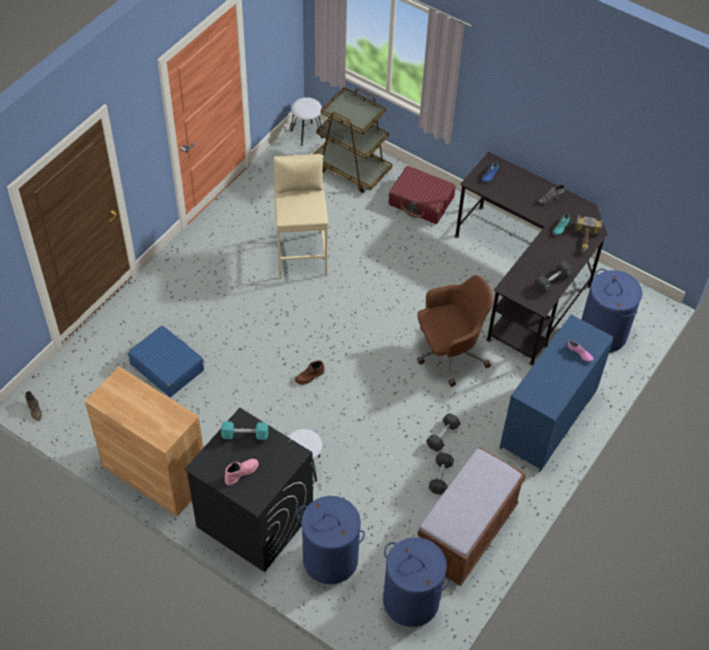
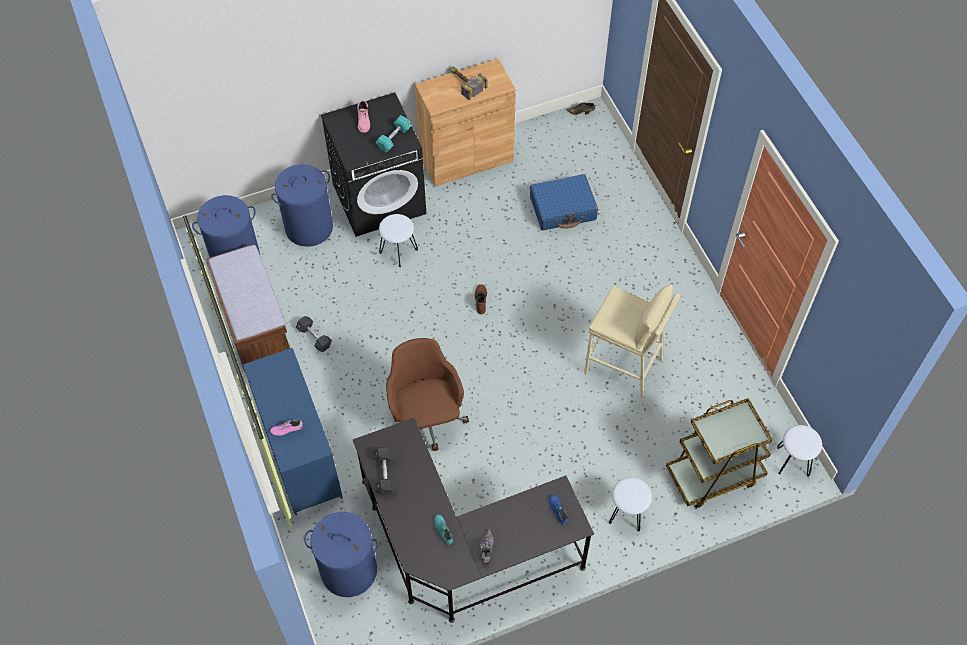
camera: 125 degrees right, 5 degrees up
(421, 201) = (627, 513): red suitcase -> white stool
(442, 436) = (349, 362): black dumbbell -> none
(449, 353) = (426, 420): brown office chair -> brown office chair turned 150 degrees clockwise
(585, 240) = (411, 543): hammer -> hammer (464, 82)

